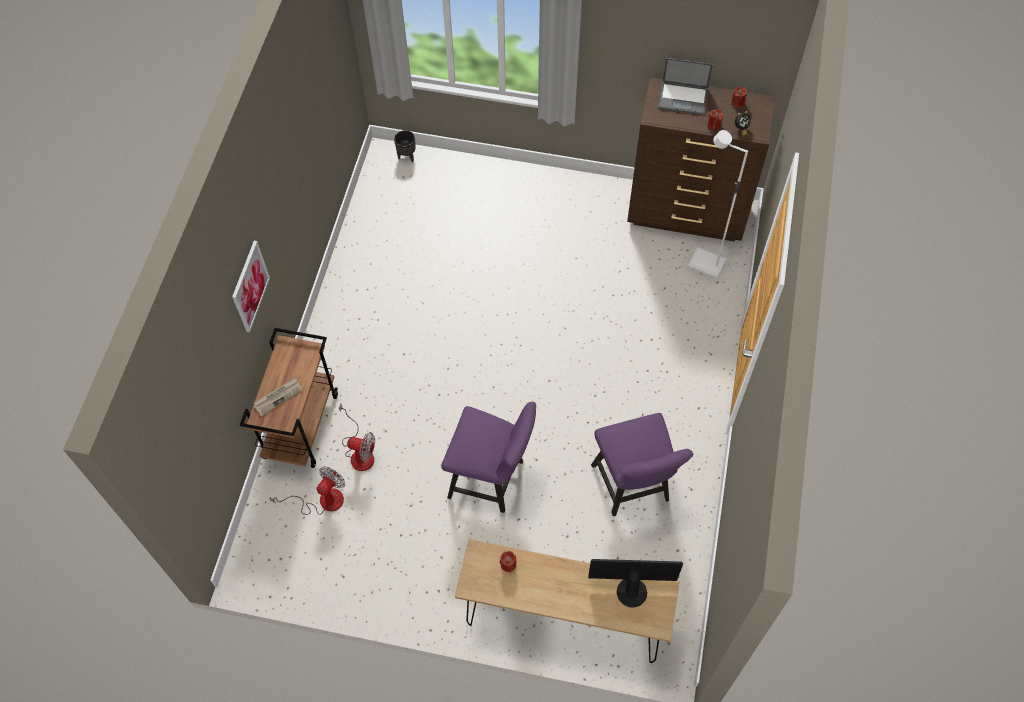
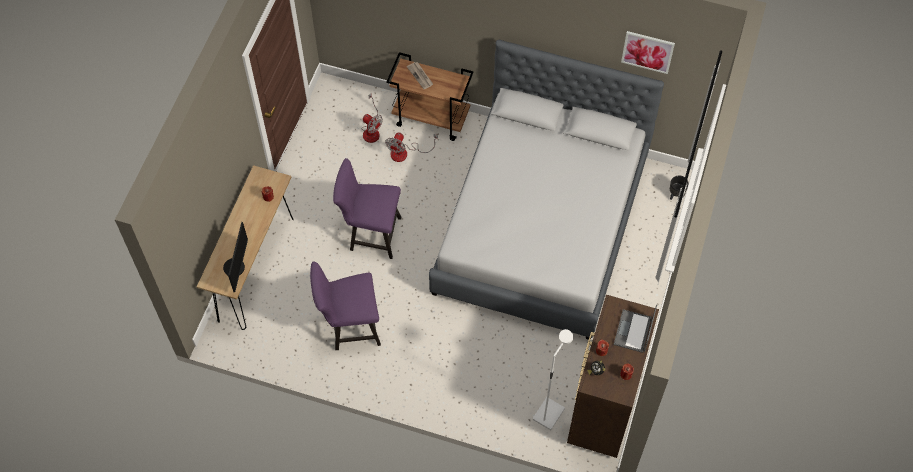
camera: 95 degrees right, 0 degrees up
(250, 286) = (467, 26): picture -> picture (647, 51)
(460, 287) = (541, 225): none -> grey bed
(492, 480) = (371, 234): purple chair -> purple chair turned 75 degrees clockwise

